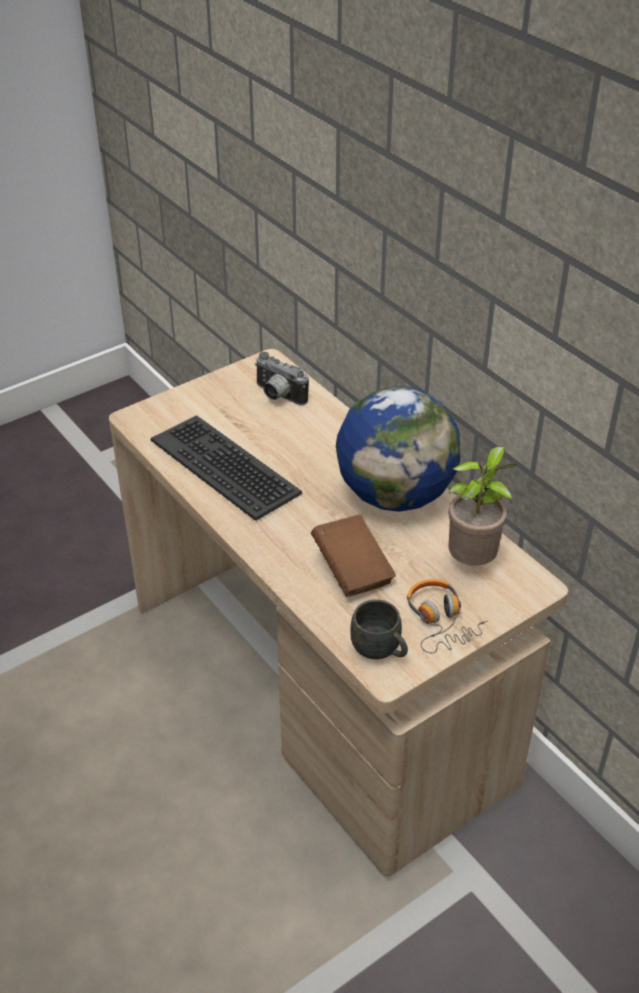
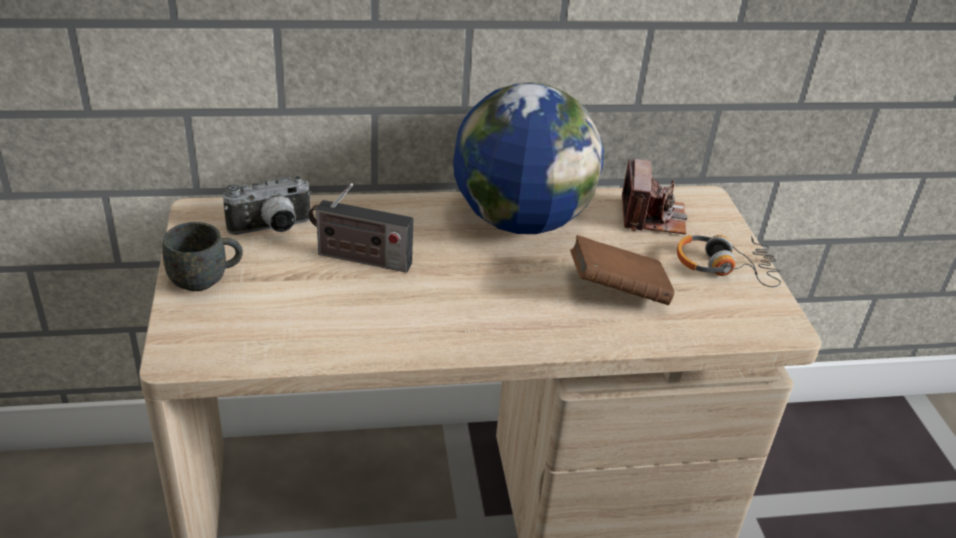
camera: 65 degrees left, 5 degrees down
(225, 466) = (363, 315): keyboard -> none
(280, 442) = (359, 259): none -> radio
(380, 650) = (748, 319): grey mug -> grey mug (206, 279)
(473, 561) = (652, 217): potted plant -> camera

